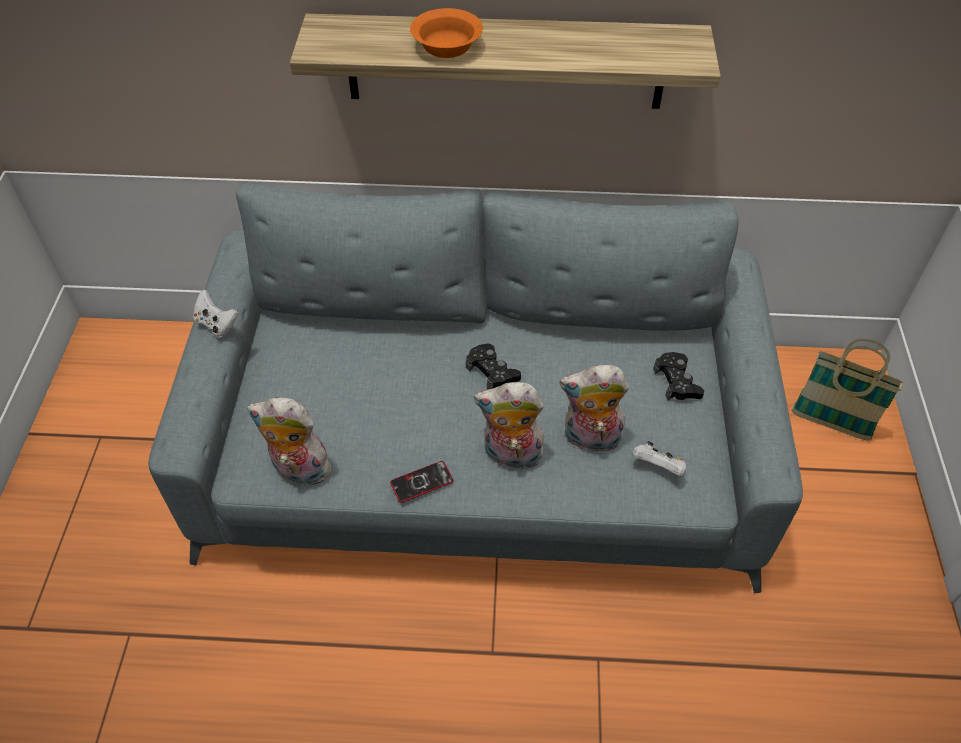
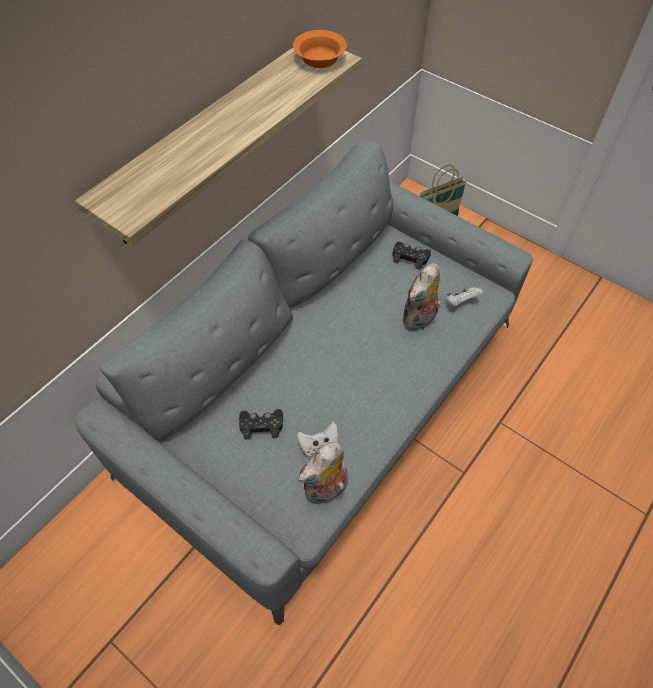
camera: 55 degrees left, 5 degrees up
(217, 324) = (169, 472): white game controller -> white game controller (319, 445)
(421, 482) = (388, 423): phone -> none
(448, 45) = (205, 148): orange bowl -> orange bowl (319, 58)
(492, 372) = (332, 338): black game controller -> black game controller (261, 425)
(510, 456) = (402, 366): plush toy -> none

